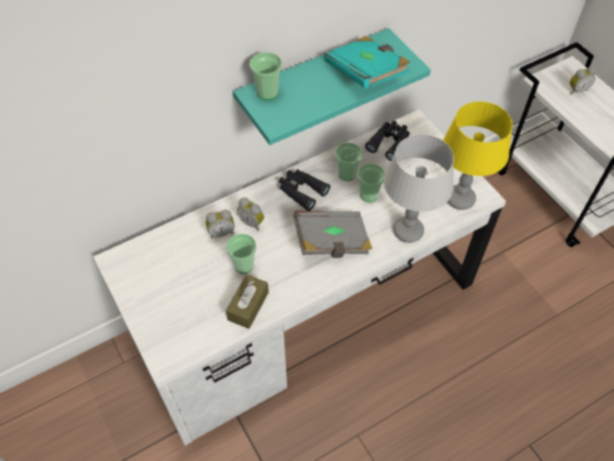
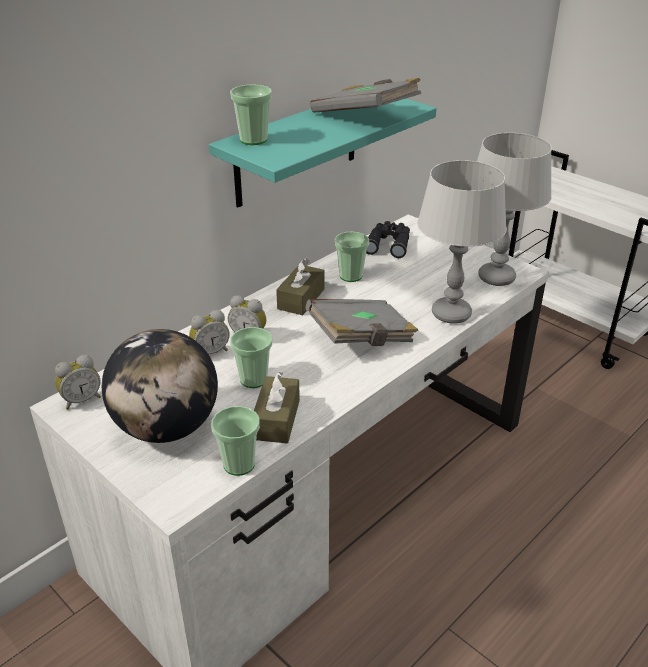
camera: 15 degrees left, 20 degrees down
(175, 296) = (167, 428): none -> globe
(301, 191) = (301, 299): black binoculars -> brown tissue box
(366, 74) = (365, 117): turquoise book -> grey book
(368, 195) = (386, 290): cup -> cup (239, 464)
(460, 199) = (496, 278): yellow table lamp -> grey table lamp
(576, 90) = (565, 186): alarm clock -> alarm clock (81, 400)

